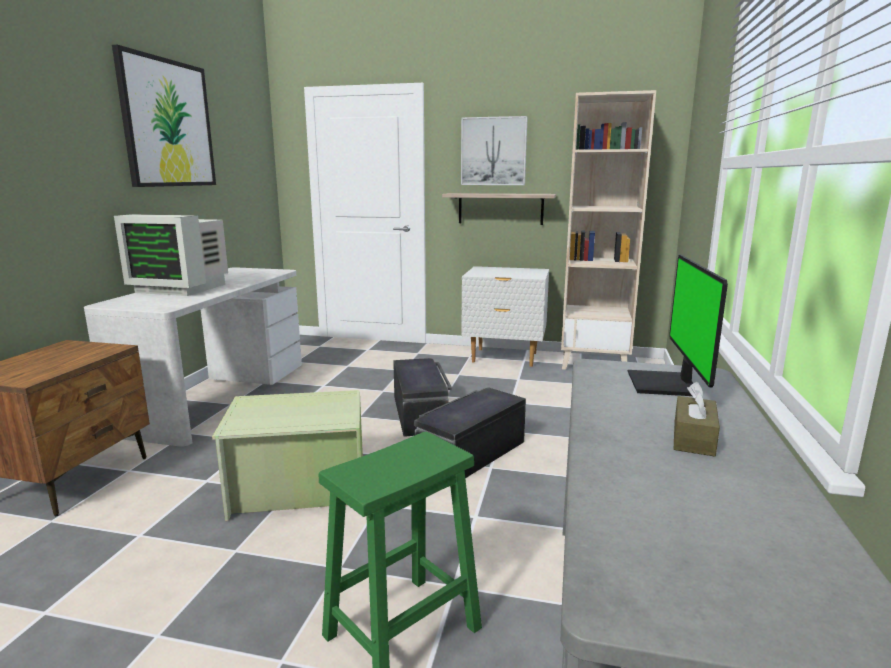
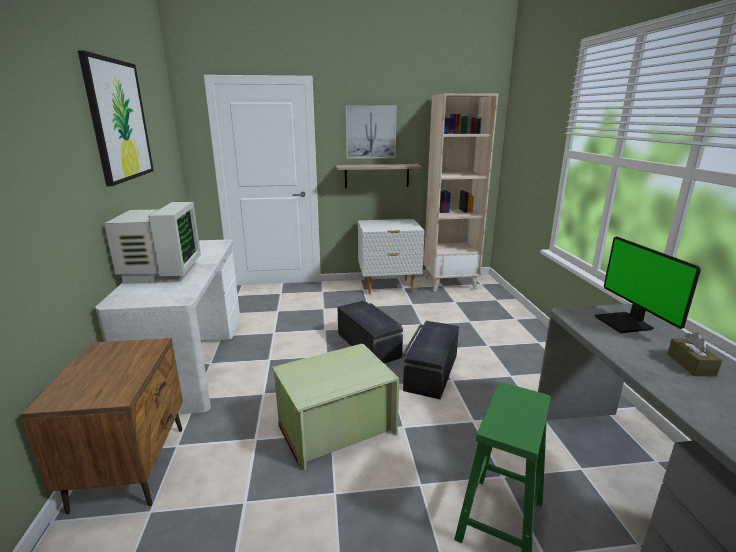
camera: 20 degrees left, 5 degrees up
(182, 288) = (161, 273): monitor -> monitor turned 90 degrees counterclockwise

